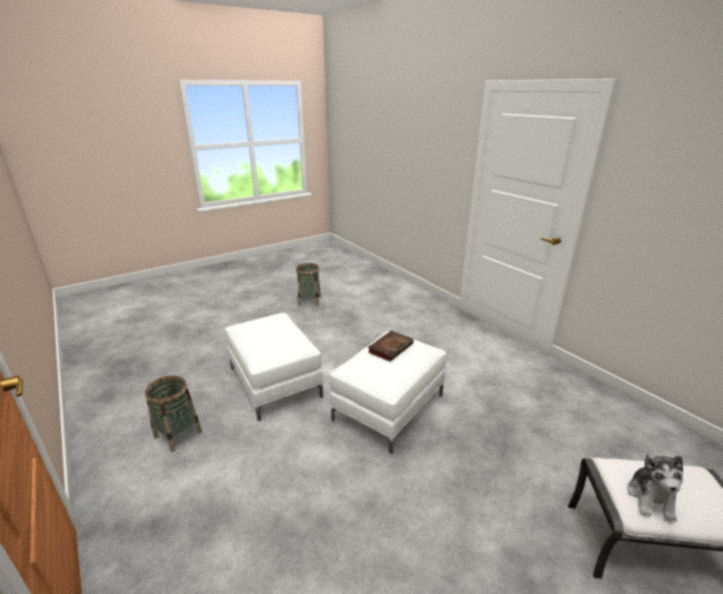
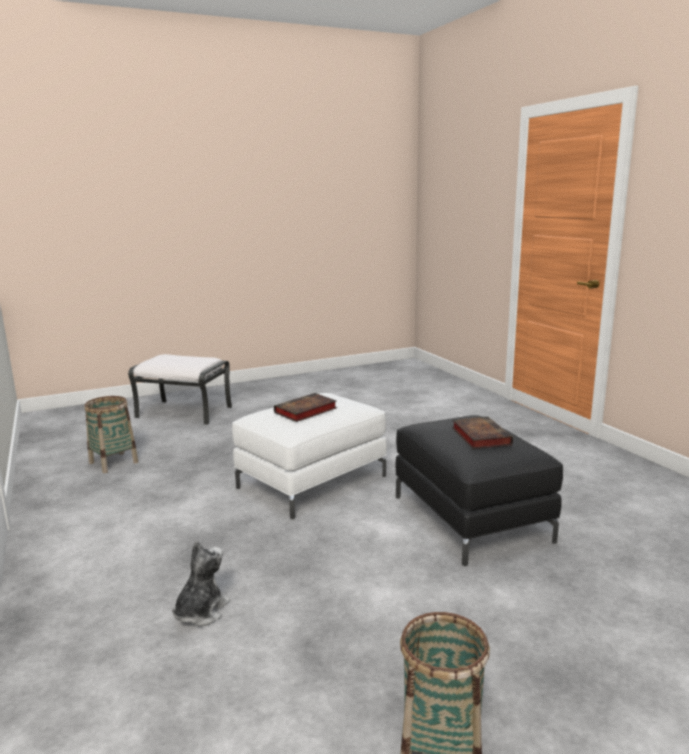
camera: 170 degrees left, 10 degrees down
(178, 434) = (565, 476): basket -> basket (113, 462)
(267, 330) = (479, 436): none -> book
(275, 382) = (470, 518): white ottoman -> black ottoman
(651, 498) = (196, 357): plush toy -> plush toy (201, 611)

